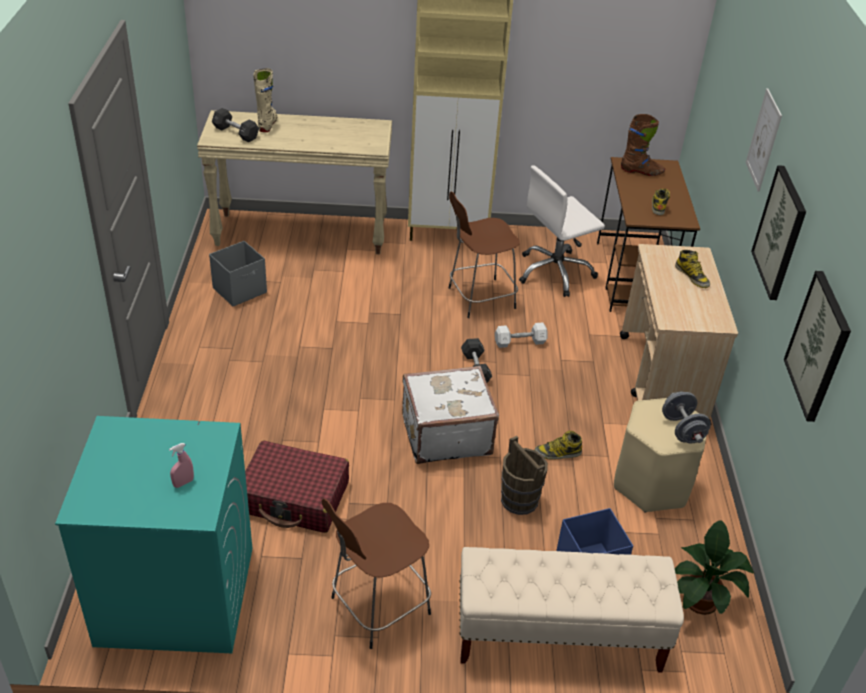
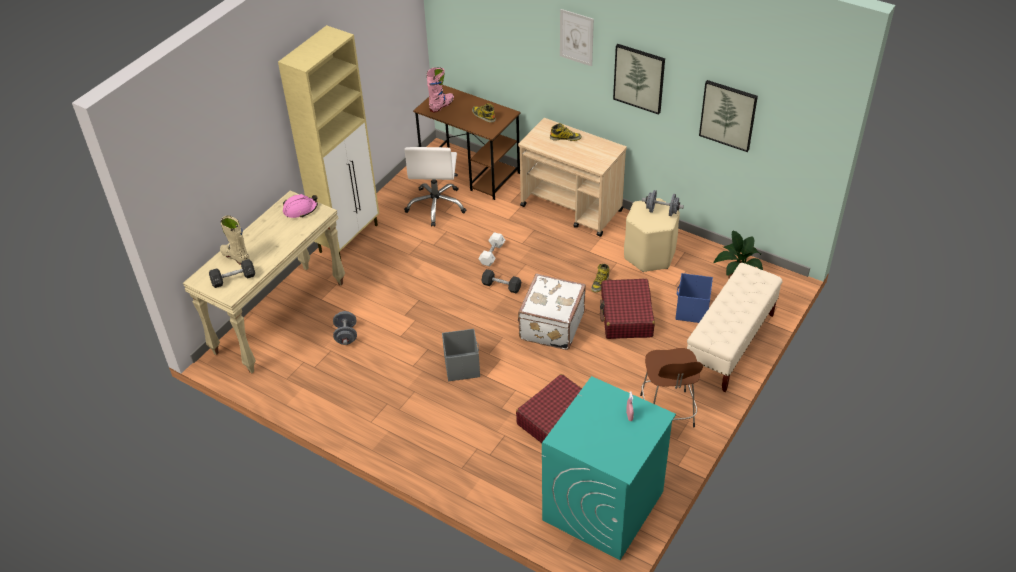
camera: 55 degrees left, 5 degrees up
(240, 290) = (322, 376): grey storage box -> grey storage box (462, 366)
(308, 284) = (346, 335): none -> grey dumbbell
(368, 135) = (300, 209): none -> pink hard hat
(479, 298) = (433, 254): brown stool -> none
(519, 500) = (626, 316): brown bucket -> red suitcase
(641, 171) = (442, 105): brown boot -> pink boot

